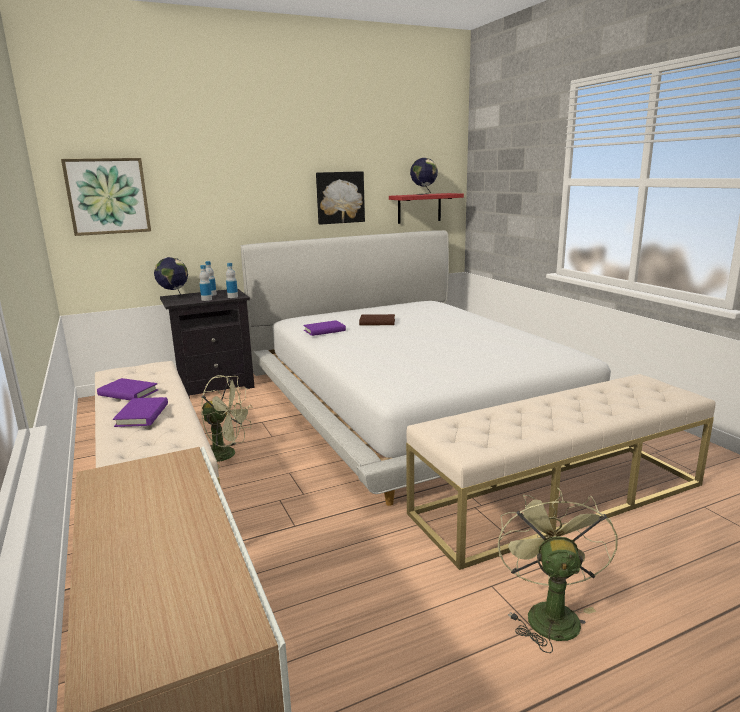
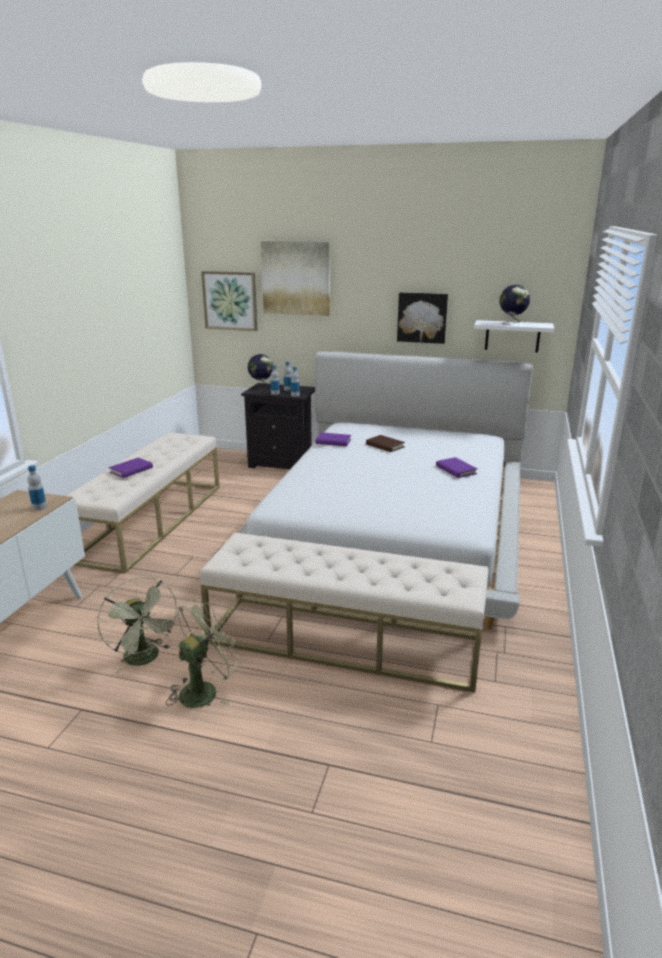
camera: 40 degrees right, 5 degrees up
(128, 393) = (151, 453): purple book -> purple book (456, 470)
(180, 474) = (39, 507): none -> bottle
(197, 162) = (296, 278): none -> picture
(227, 455) = (212, 516): green fan -> green fan (145, 659)
(419, 208) = (512, 336): red shelf -> white shelf

